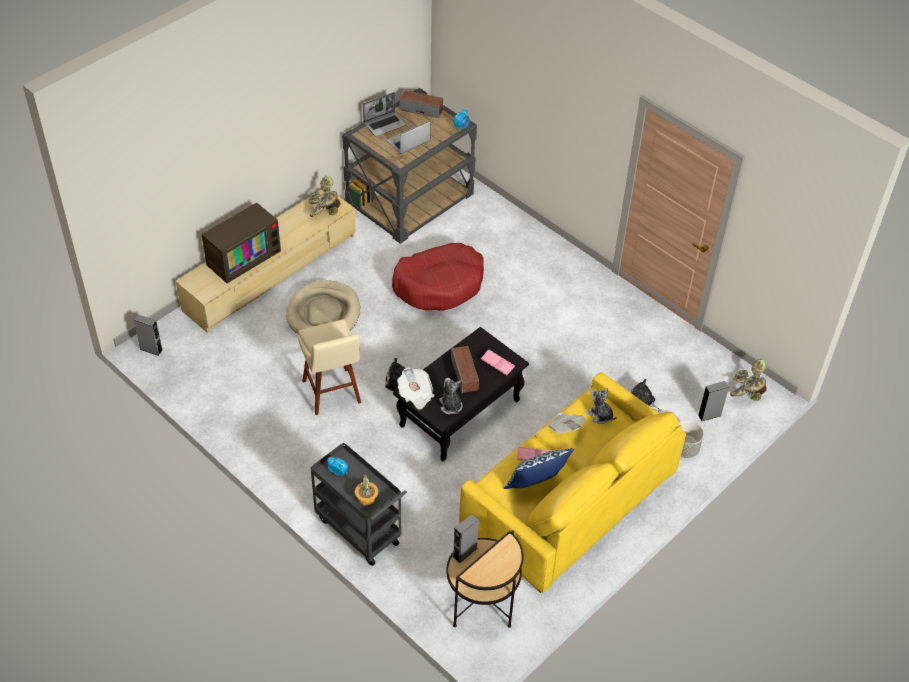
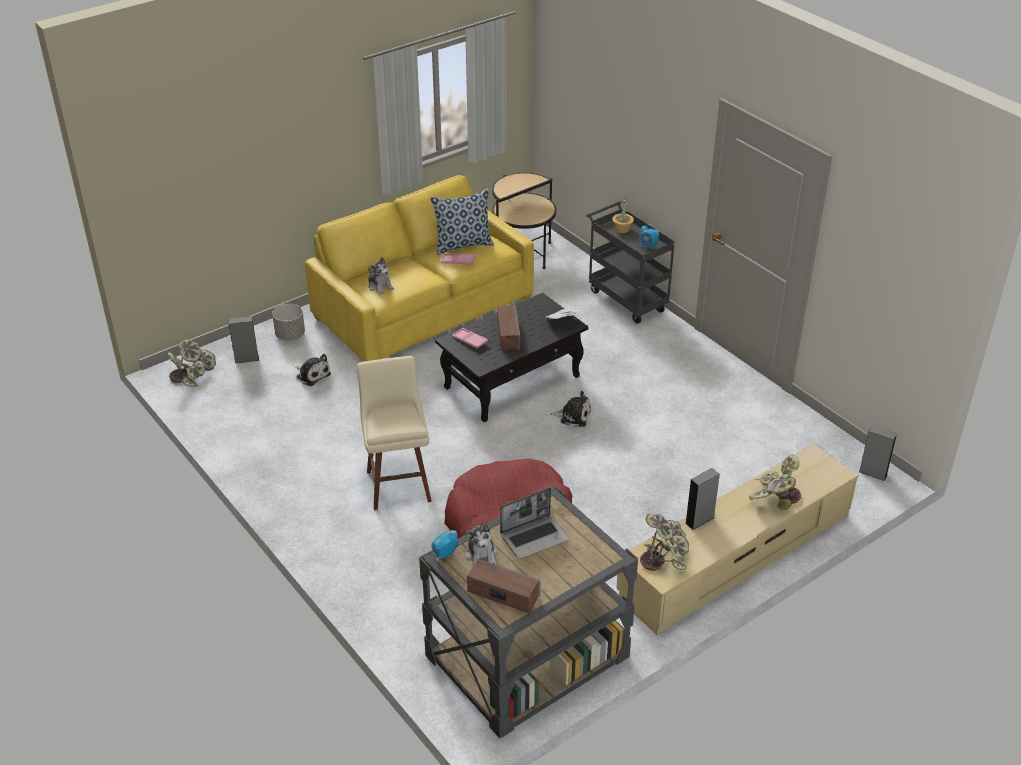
camera: 170 degrees left, 10 degrees down
(243, 256) = (773, 498): television -> potted plant
(324, 313) = (661, 496): beige dog bed -> none
(332, 394) = (651, 410): beige stool -> beige stool (398, 483)
(385, 124) = (567, 571): laptop -> none
(450, 406) = (529, 310): plush toy -> plush toy (481, 555)
(465, 552) = (538, 218): grey speaker -> grey speaker (699, 520)
(565, 428) = (419, 279): newspaper -> none

